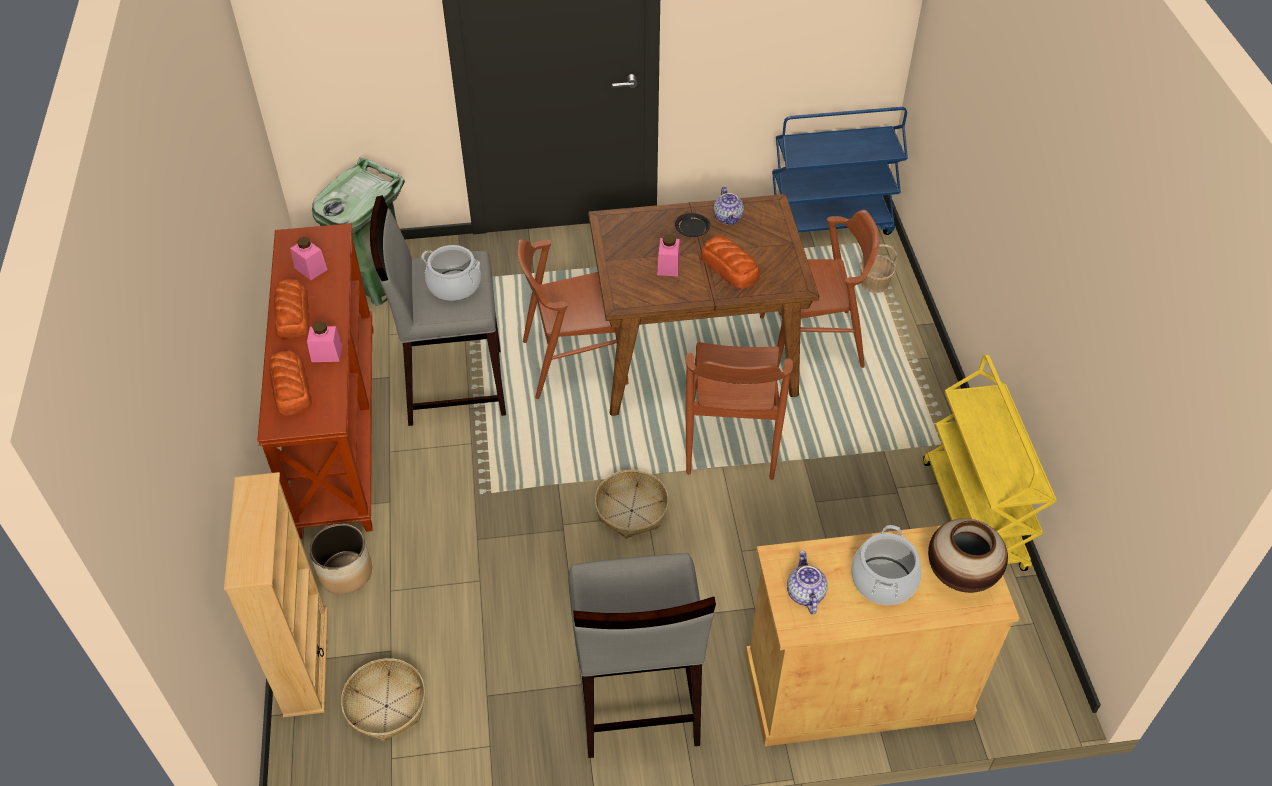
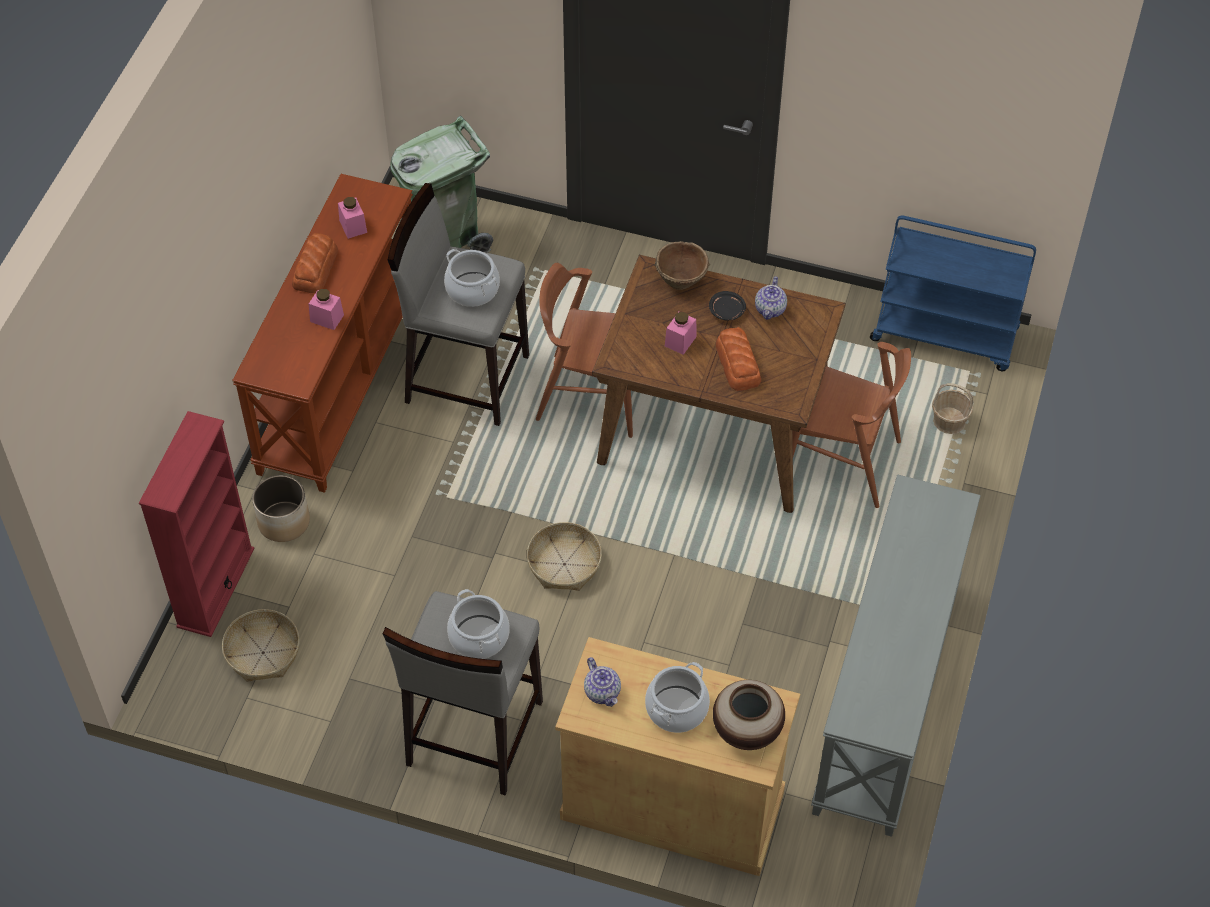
camera: 25 degrees right, 5 degrees up
(290, 389) = (280, 341): bread -> none
(305, 661) = (215, 587): beige bookcase -> red bookcase
(638, 219) = (681, 280): none -> brown bowl
(643, 591) = (478, 637): none -> cooking pot
(731, 438) = (699, 530): brown chair -> none
(804, 593) = (603, 692): teapot -> teapot turned 135 degrees clockwise
(974, 516) = (888, 698): yellow cart -> grey console table

